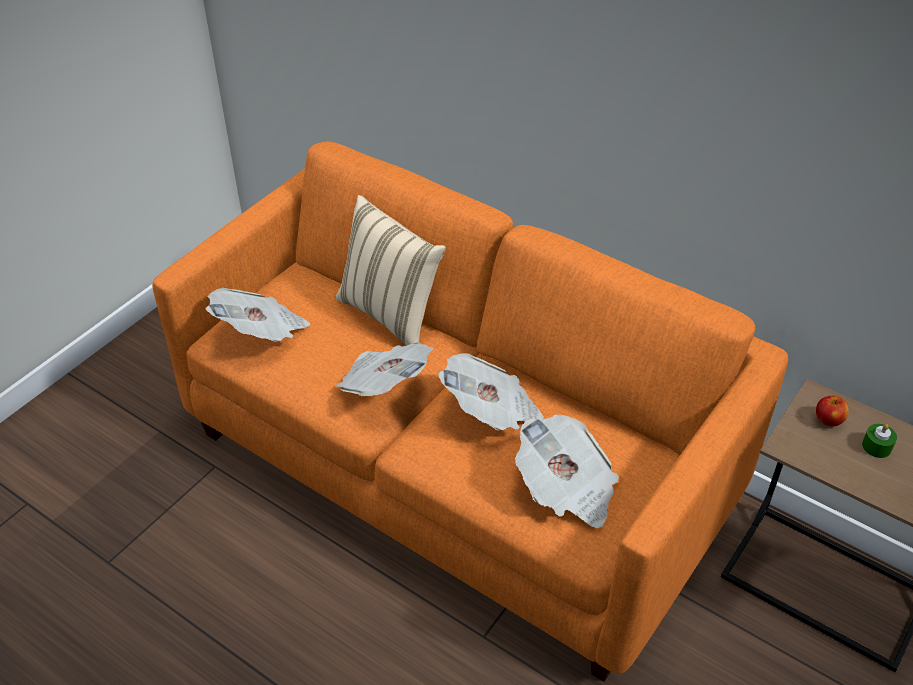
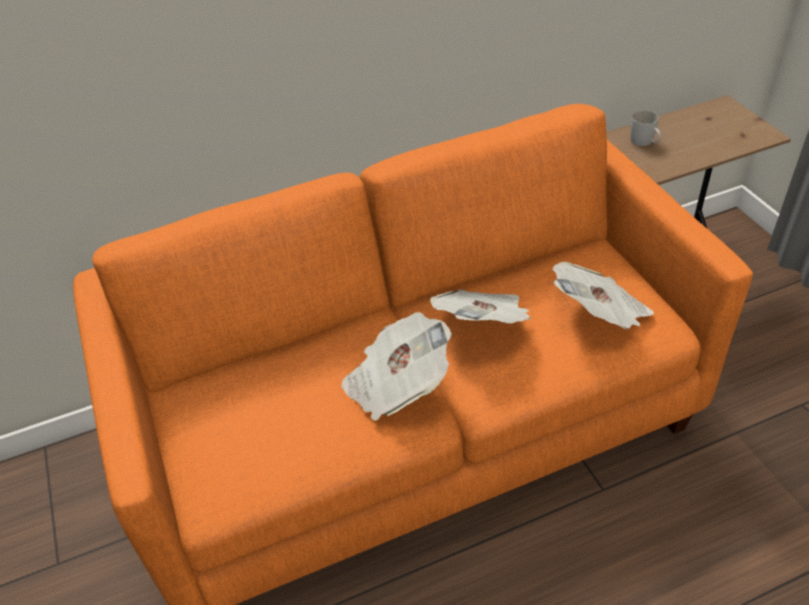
camera: 55 degrees left, 0 degrees up
(262, 332) = (240, 456): newspaper -> none
(391, 315) = (307, 343): beige pillow -> none
(828, 420) = (644, 142): apple -> white mug
(876, 446) = (681, 133): green candle -> none

